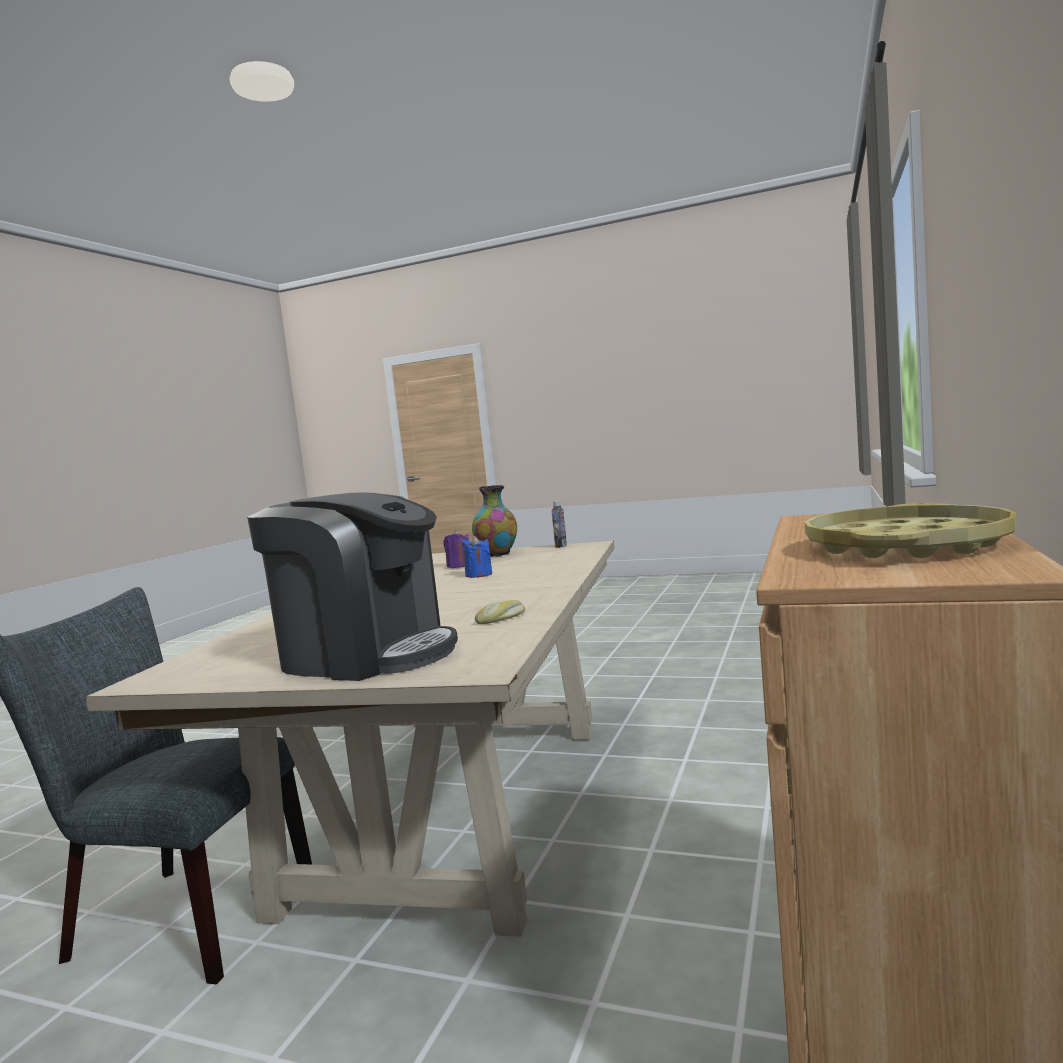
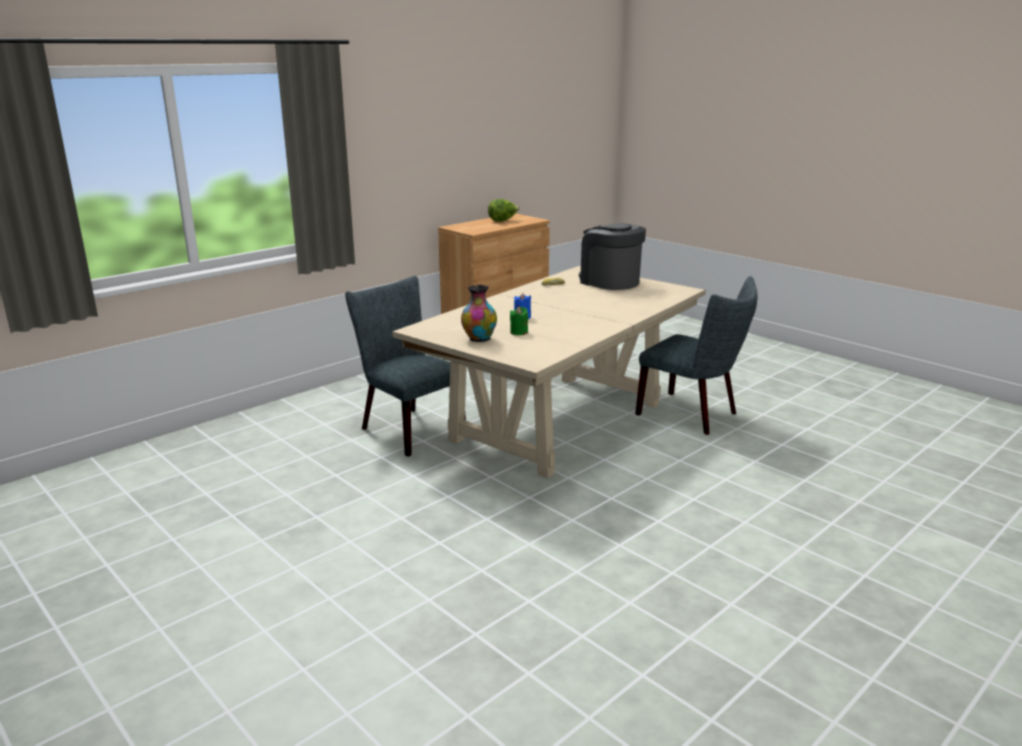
camera: 155 degrees left, 15 degrees up
(459, 566) = (519, 332): purple candle -> green candle
(561, 546) = (430, 335): bottle -> none
(667, 728) = (407, 429): none -> grey chair
(906, 546) = (503, 220): yellow tray -> lettuce

